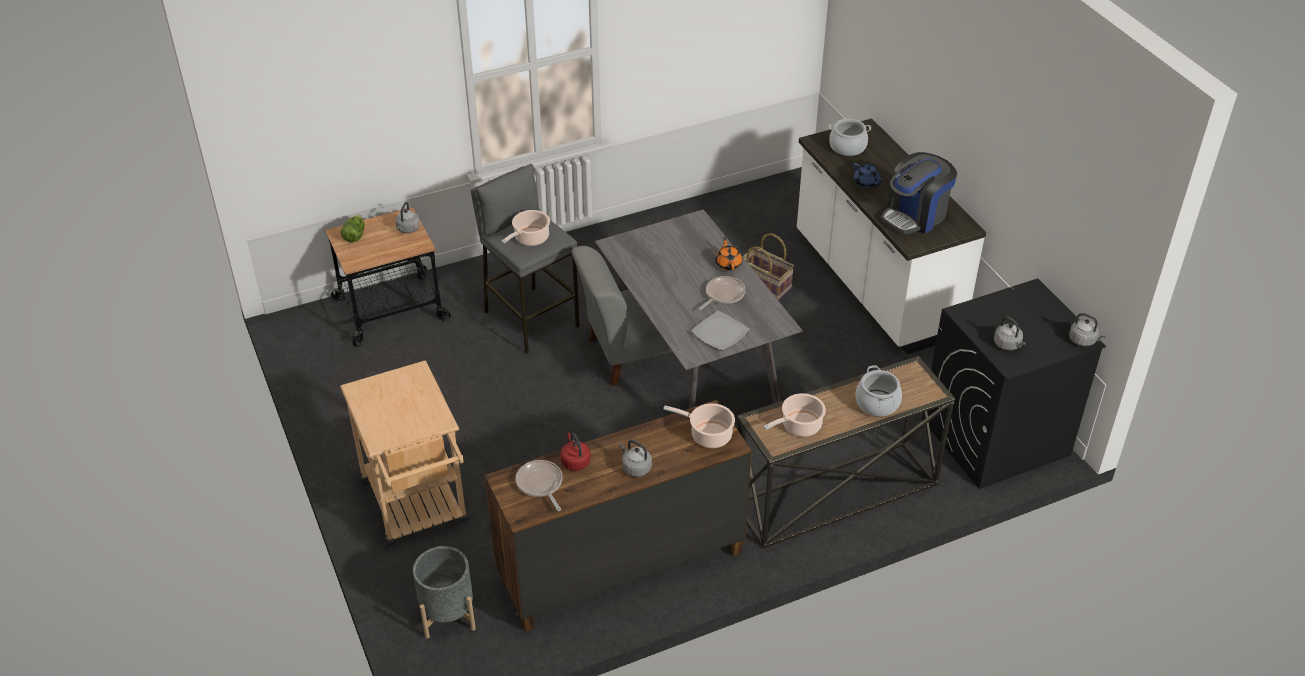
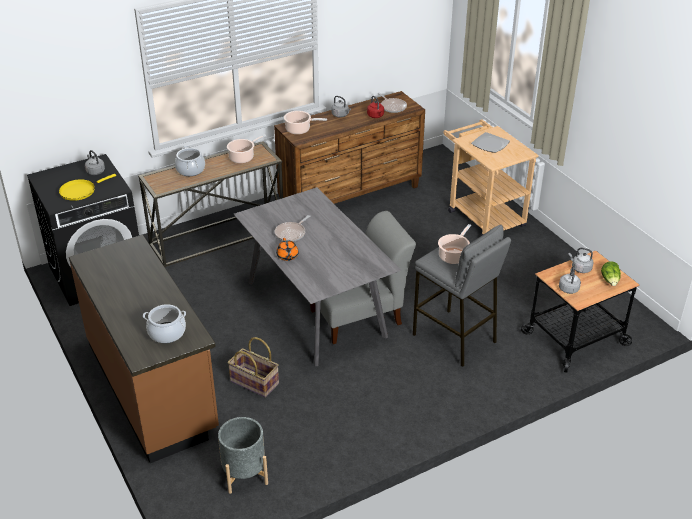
camera: 175 degrees right, 5 degrees down
(448, 614) = (441, 173): grey planter -> grey planter (244, 474)
(720, 332) = (293, 208): plate -> plate (490, 144)
(866, 183) = (158, 295): blue teapot -> none
(874, 286) = (153, 387): white counter -> brown counter
(915, 216) = (124, 267): coffee machine -> none
(1013, 311) = (80, 191): none -> yellow frying pan
(1083, 340) = (40, 176): grey kettle -> grey kettle (580, 268)

